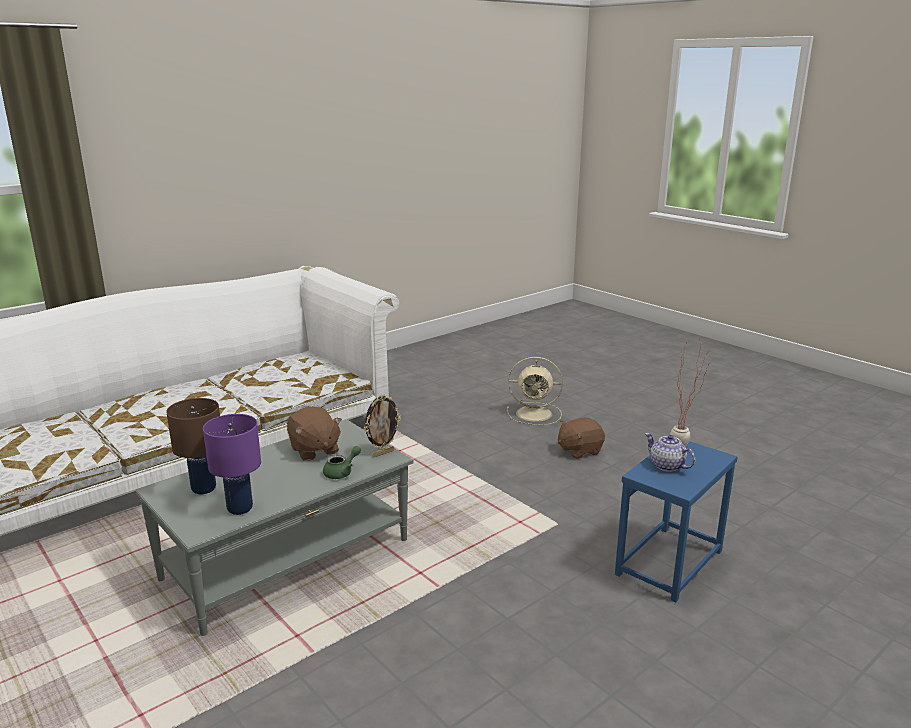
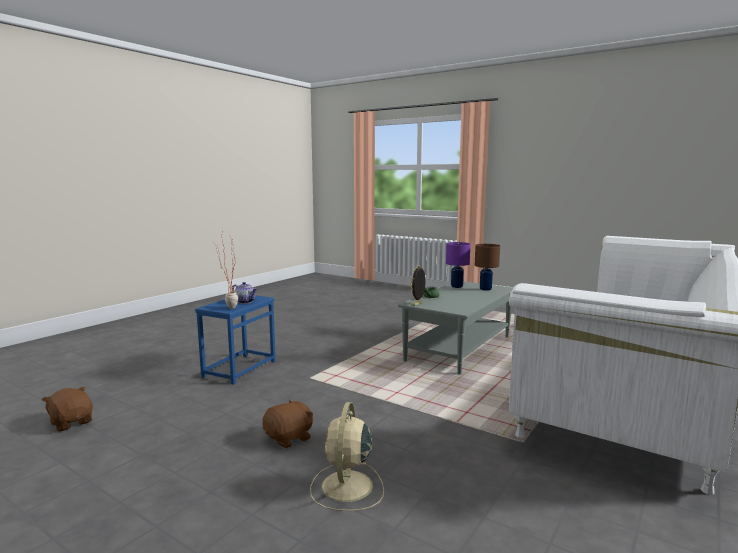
camera: 165 degrees right, 10 degrees down
(314, 450) = (459, 302): brown plush toy -> brown plush toy (72, 422)
(535, 414) = (346, 487): beige fan -> beige fan turned 75 degrees counterclockwise

